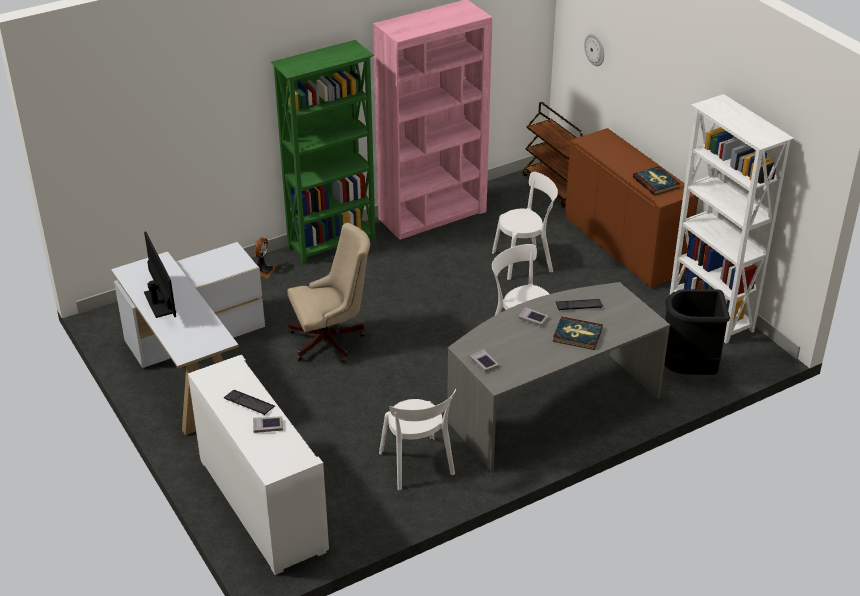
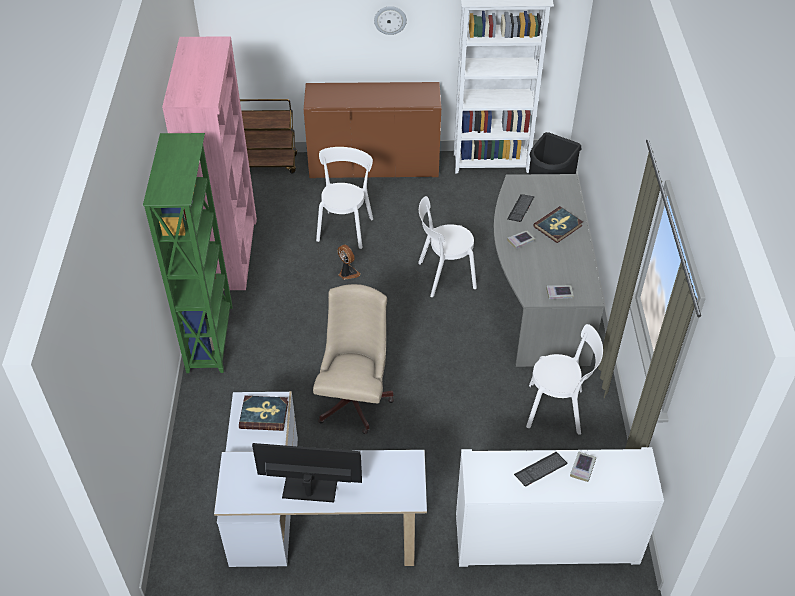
camera: 60 degrees left, 10 degrees up
(264, 271) = (207, 405): fan -> fan (347, 273)
(595, 49) = (268, 22): wall clock -> wall clock (390, 20)
(656, 183) = (407, 94): book -> book (264, 414)

